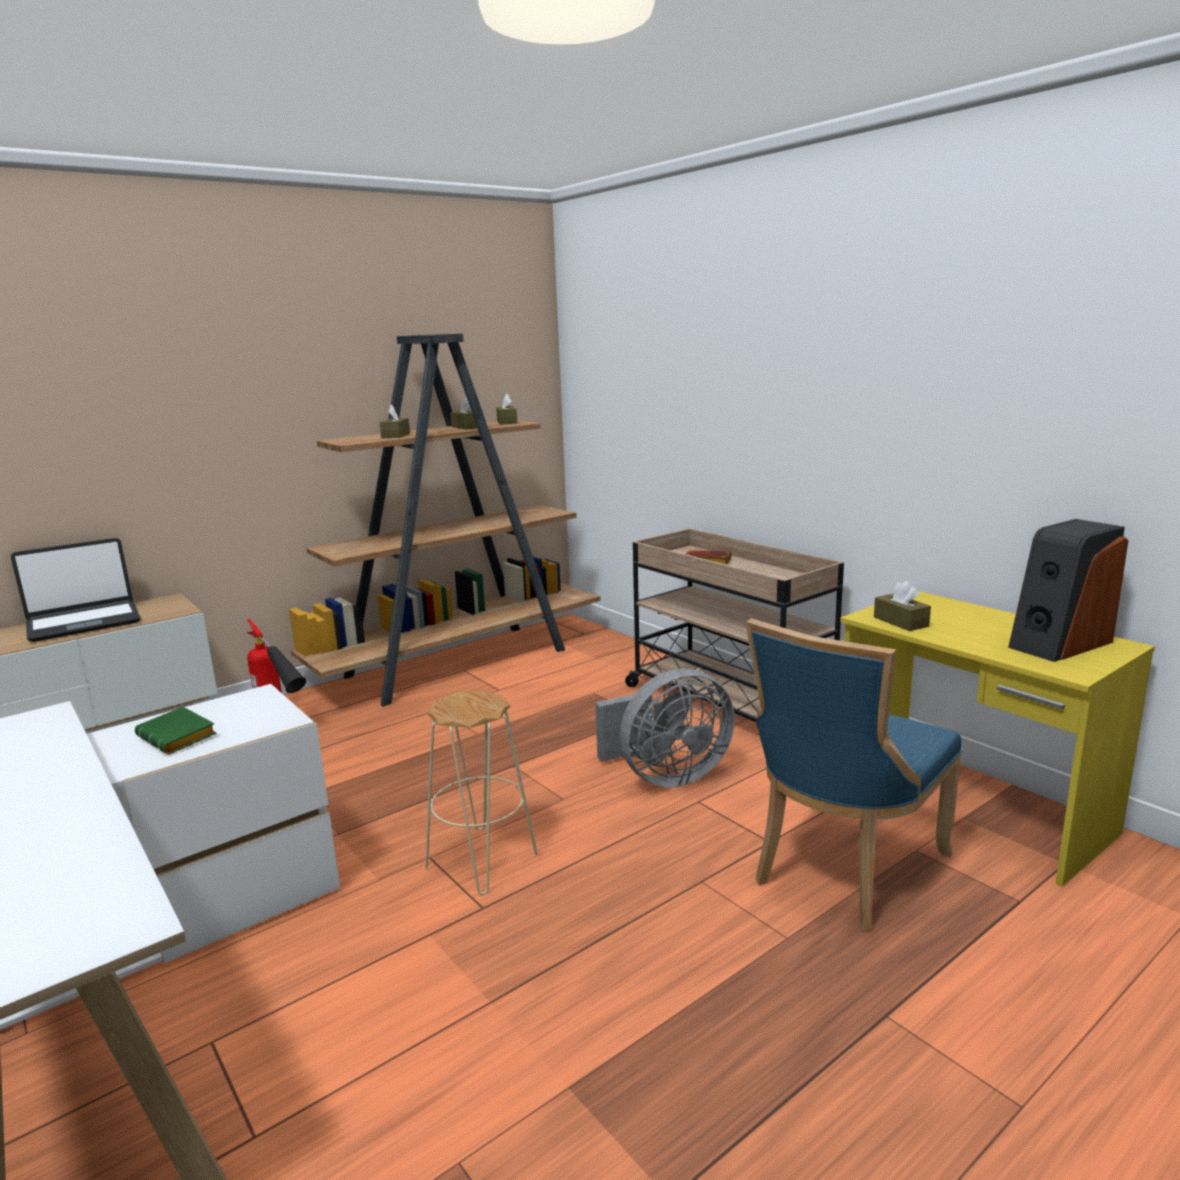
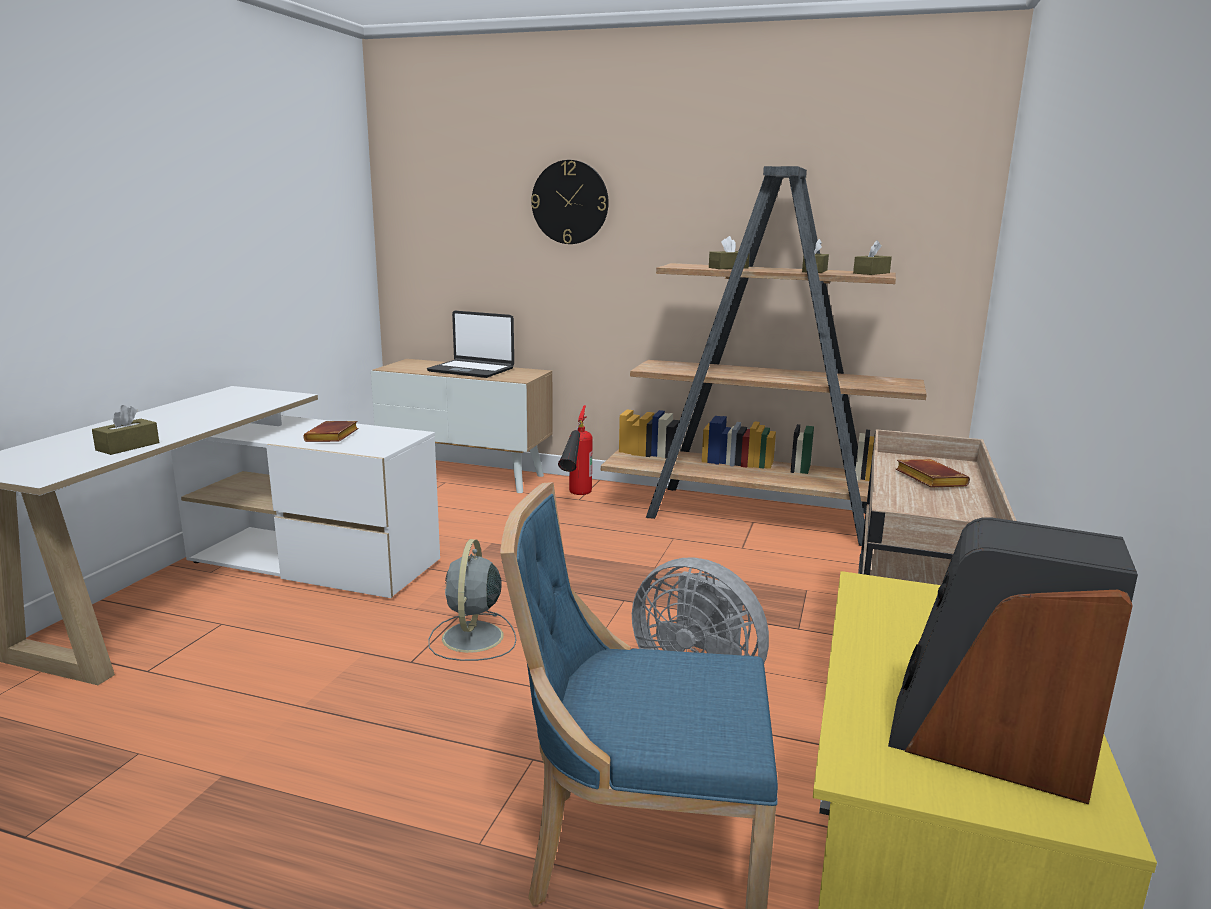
camera: 55 degrees right, 0 degrees up
(166, 386) = (570, 202): none -> wall clock
(180, 737) = (333, 437): green book -> brown book
(482, 860) = (472, 638): beige stool -> grey fan
(900, 622) = (883, 608): brown tissue box -> brown tissue box (127, 446)

